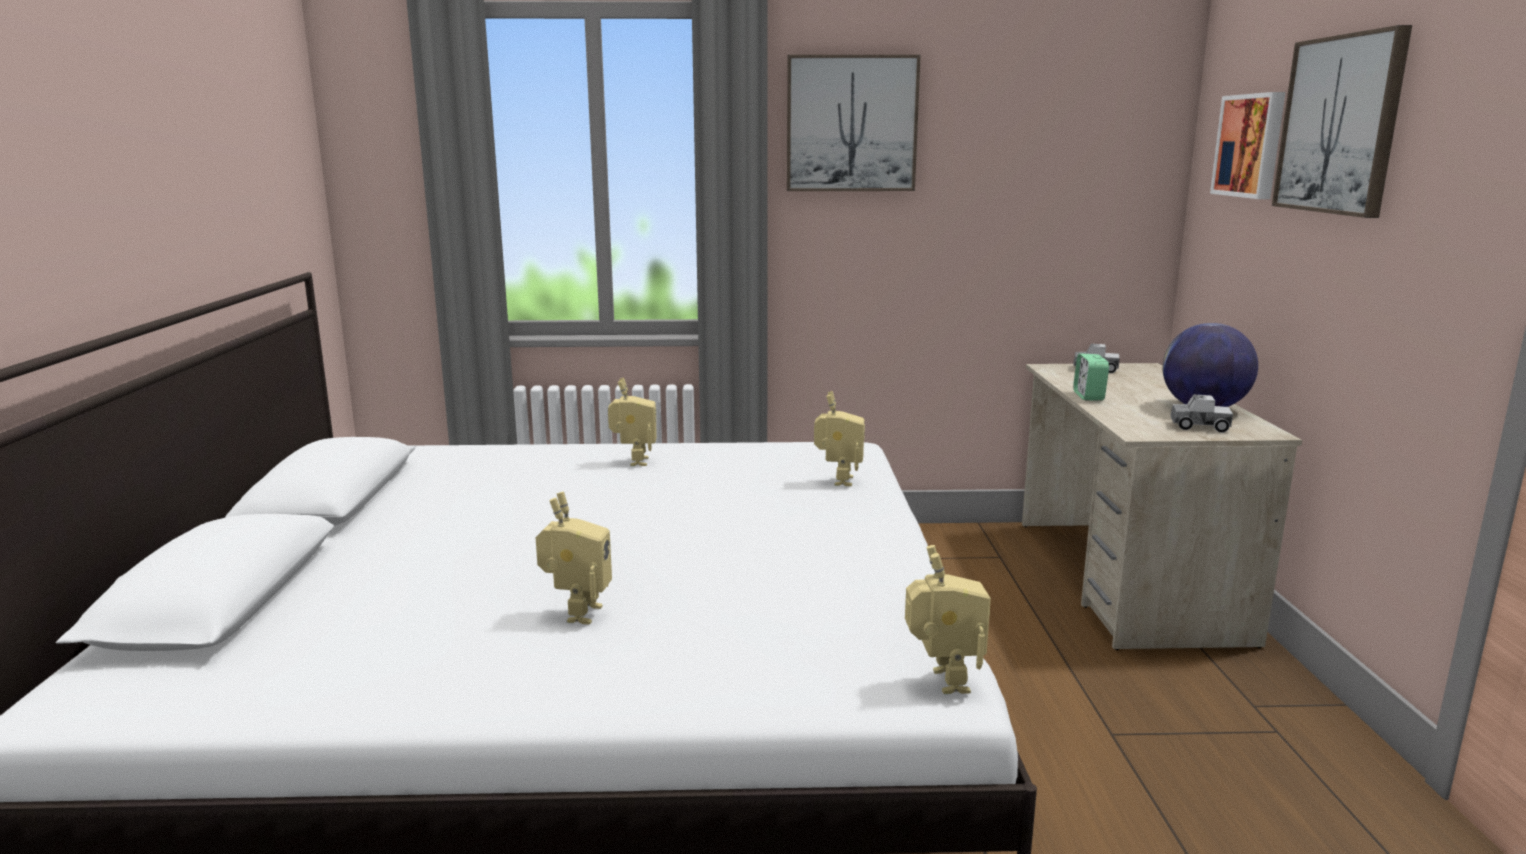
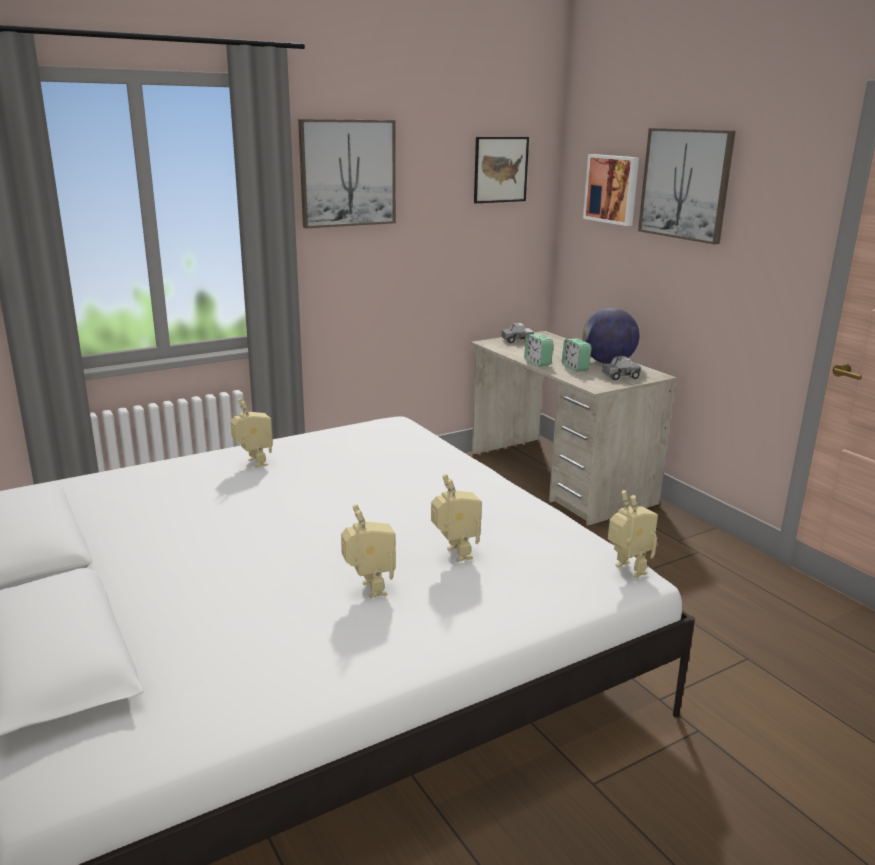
camera: 30 degrees left, 5 degrees up
(838, 480) = (419, 450): toy robot -> toy robot (454, 554)
(1090, 124) = (500, 169): none -> picture
(1139, 408) = (575, 368): none -> alarm clock

